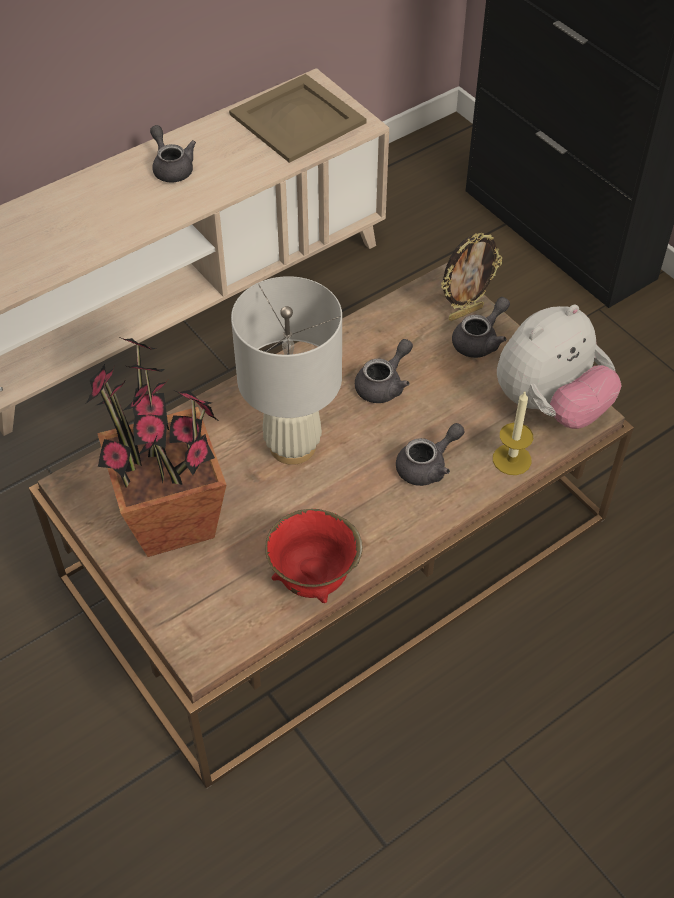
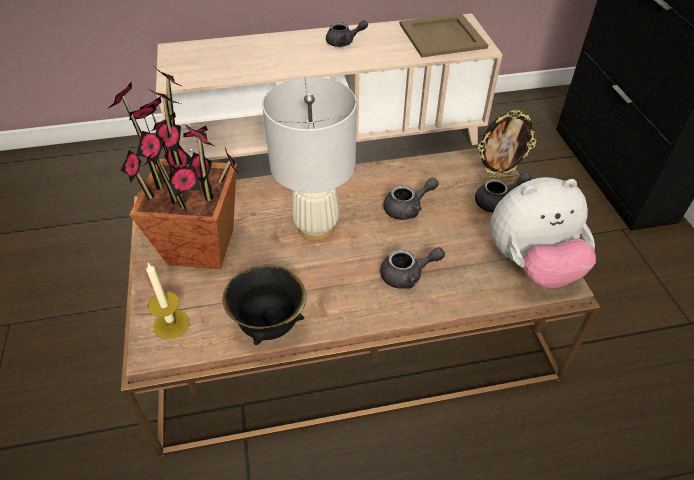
camera: 25 degrees right, 5 degrees down
(171, 167) = (344, 42): grey teapot -> grey teapot turned 90 degrees clockwise
(314, 581) = (269, 327): red bowl -> black bowl
(512, 459) = (478, 294): candle -> candle (171, 324)

